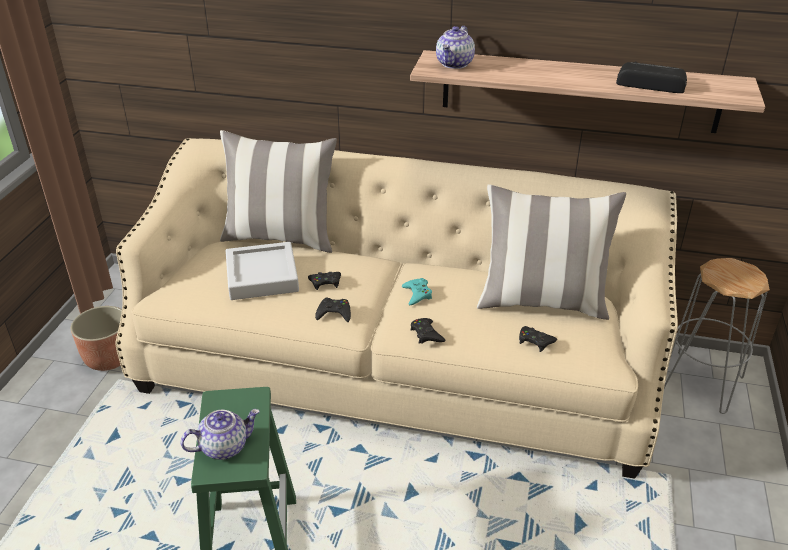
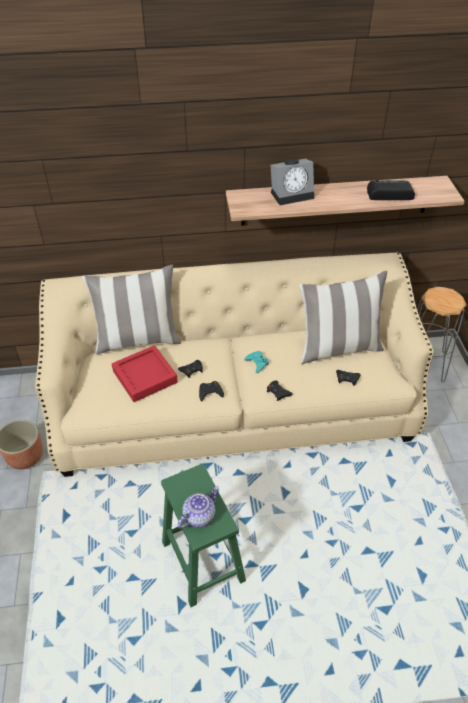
camera: 20 degrees left, 10 degrees up
(262, 276) = (145, 377): grey tray -> red tray
(455, 64) = (256, 200): teapot -> none
(510, 65) = (292, 194): none -> alarm clock

